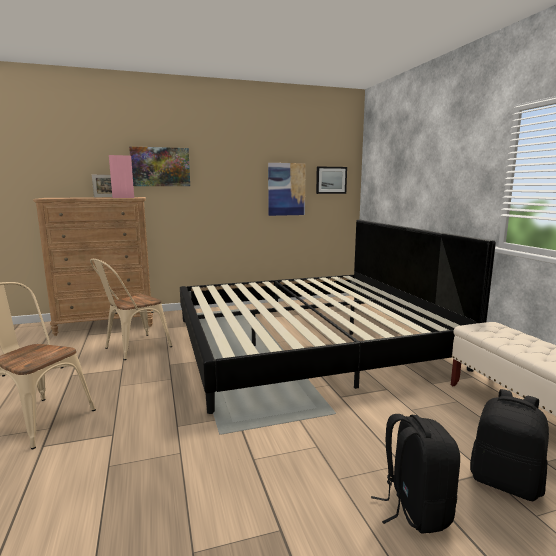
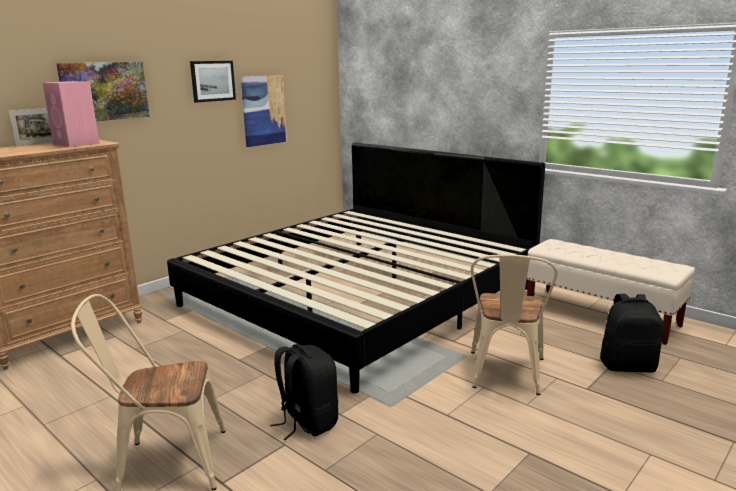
camera: 30 degrees left, 5 degrees up
(132, 348) = (160, 354): beige chair -> beige chair (506, 376)
(331, 180) = (310, 94): picture -> picture (212, 81)
(414, 508) = (594, 403): black backpack -> black backpack (307, 422)

